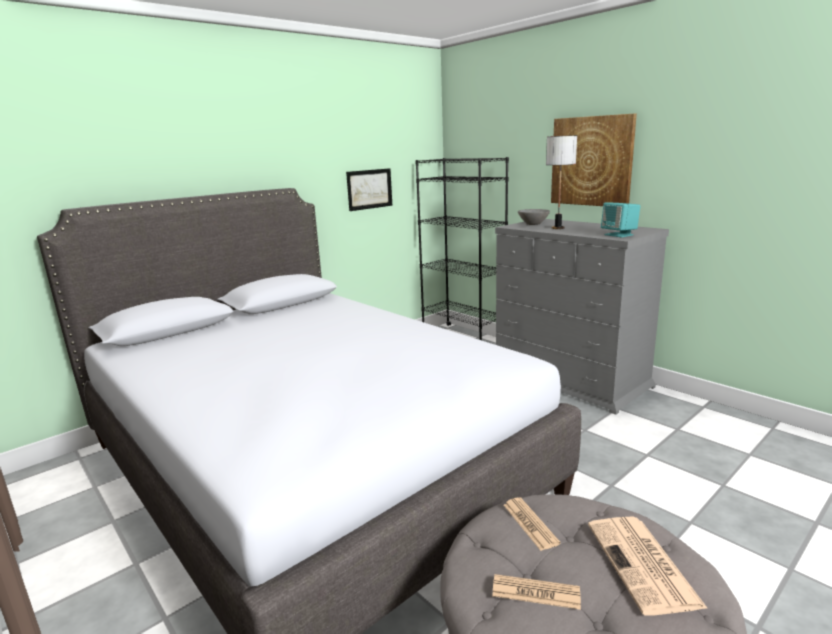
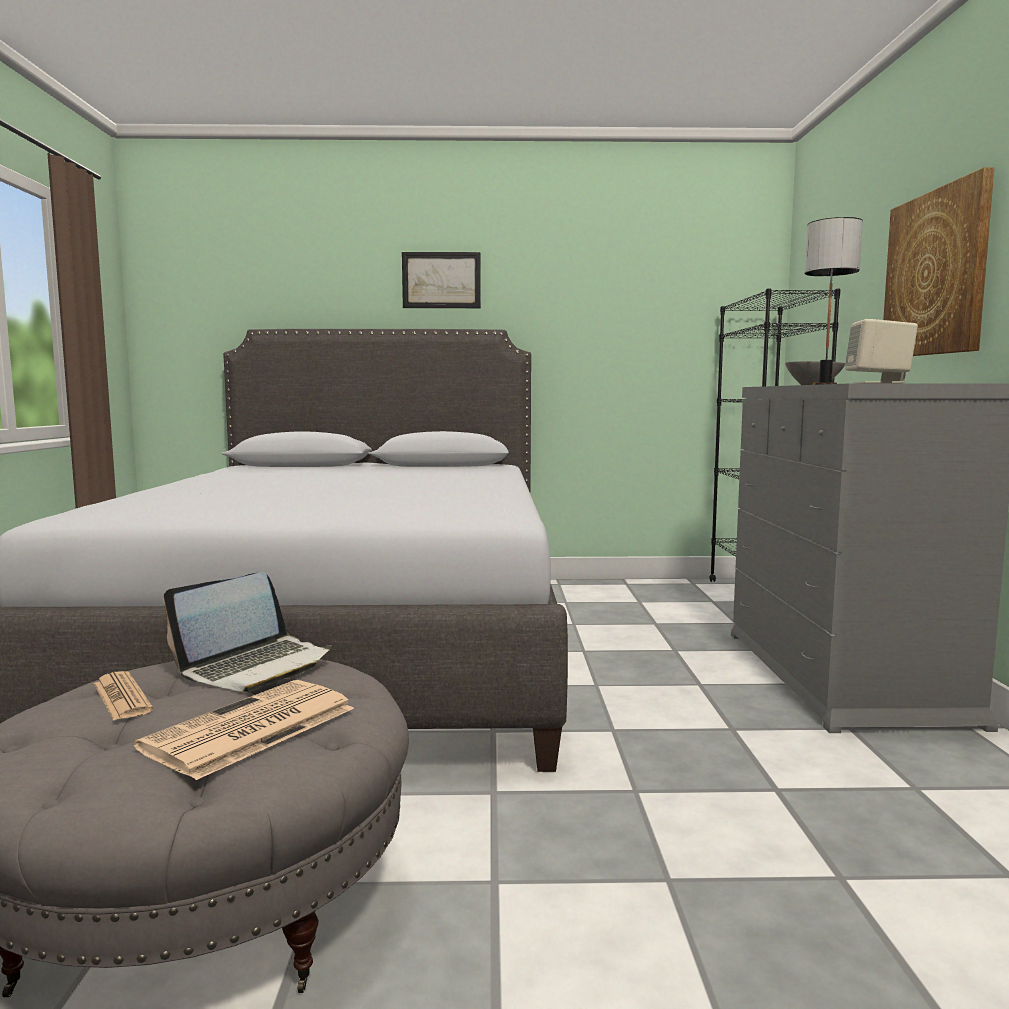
camera: 40 degrees right, 10 degrees down
(369, 189) = (635, 344): picture -> picture (441, 280)
(530, 524) = (256, 666): newspaper -> laptop
(619, 235) = (878, 383): turquoise speaker -> beige speaker

